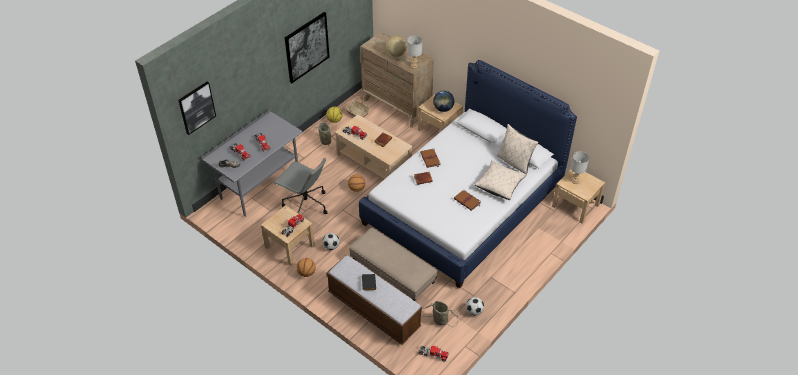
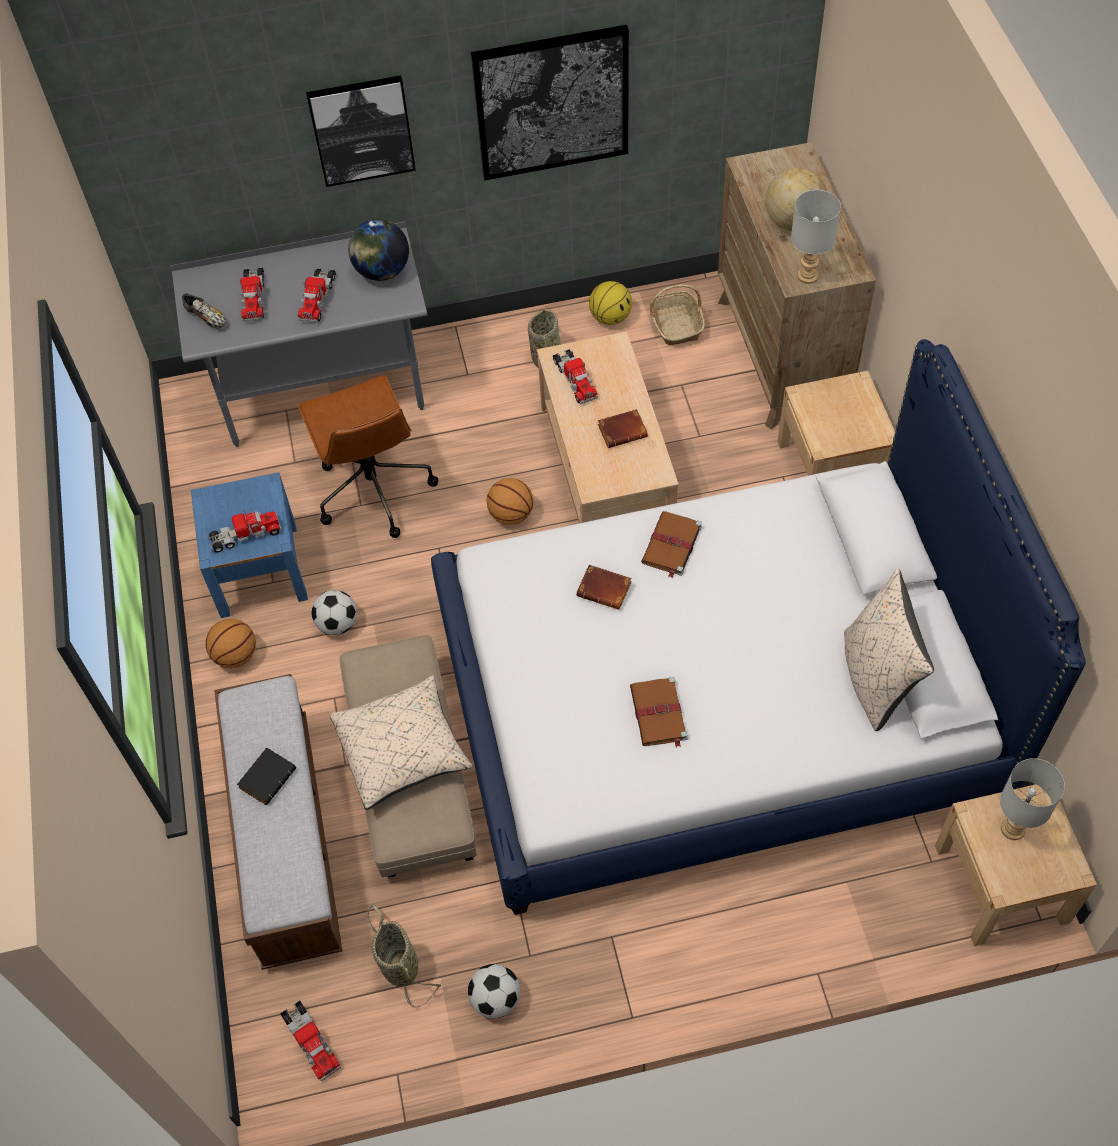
camera: 40 degrees right, 10 degrees up
(196, 107) = (154, 142): picture -> picture (362, 130)
(290, 246) = (258, 570): beige nightstand -> blue nightstand
(305, 204) = (373, 489): grey office chair -> brown office chair
(443, 109) = (841, 425): globe -> globe (382, 271)
(499, 185) = (778, 720): beige pillow -> beige pillow (403, 751)

